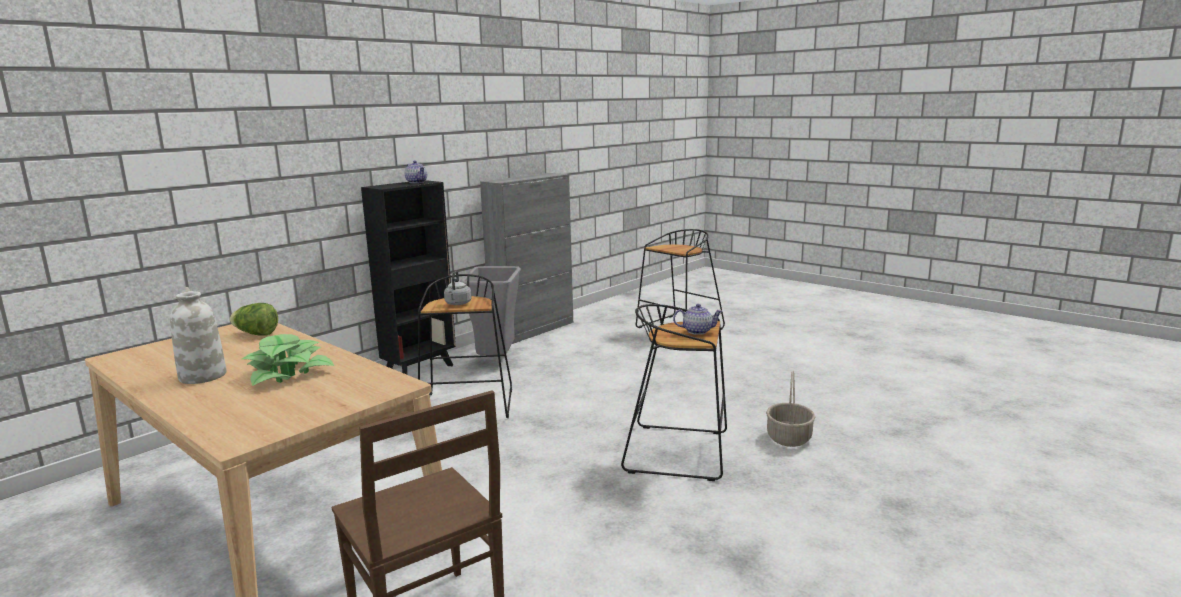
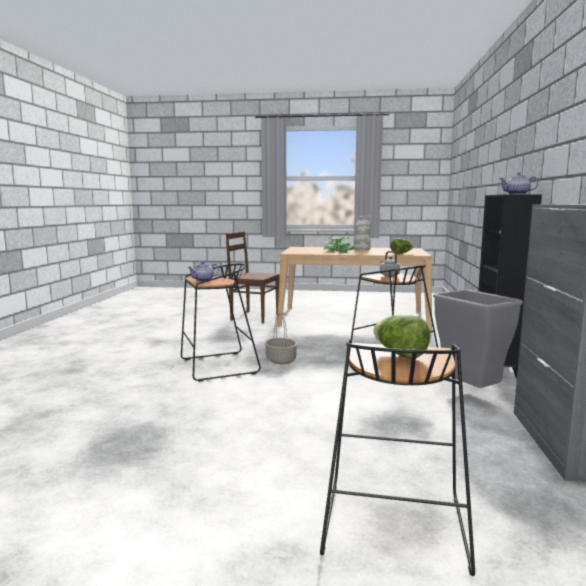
camera: 145 degrees right, 5 degrees down
(675, 248) = (399, 354): none -> lettuce
(789, 438) = (143, 389): basket -> basket (280, 360)

